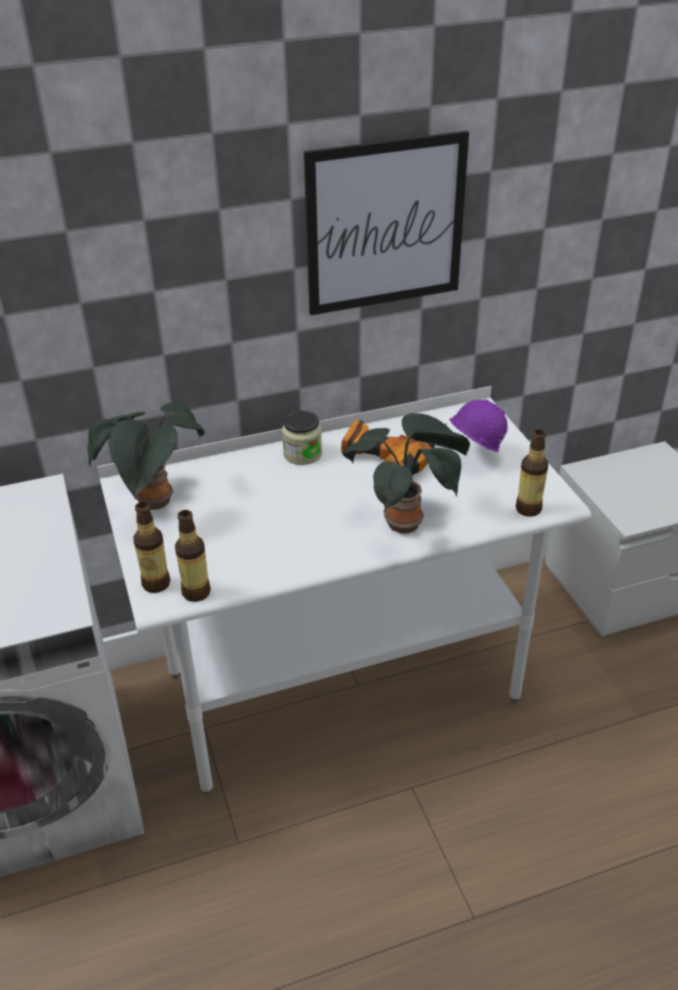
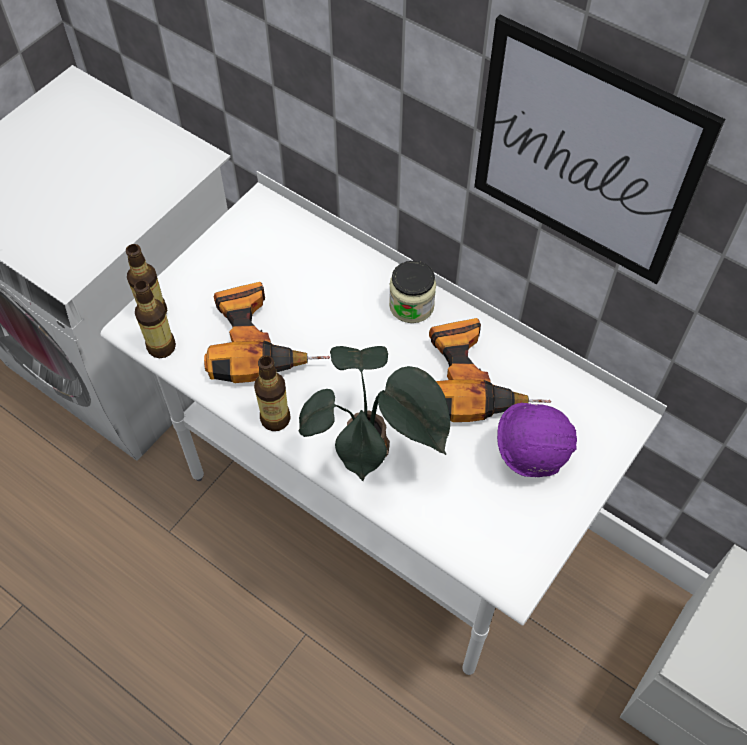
camera: 55 degrees right, 20 degrees up
(155, 504) = (251, 243): potted plant -> none
(251, 537) = (259, 340): none -> power drill
(528, 509) = (478, 555): bottle -> bottle (275, 419)

